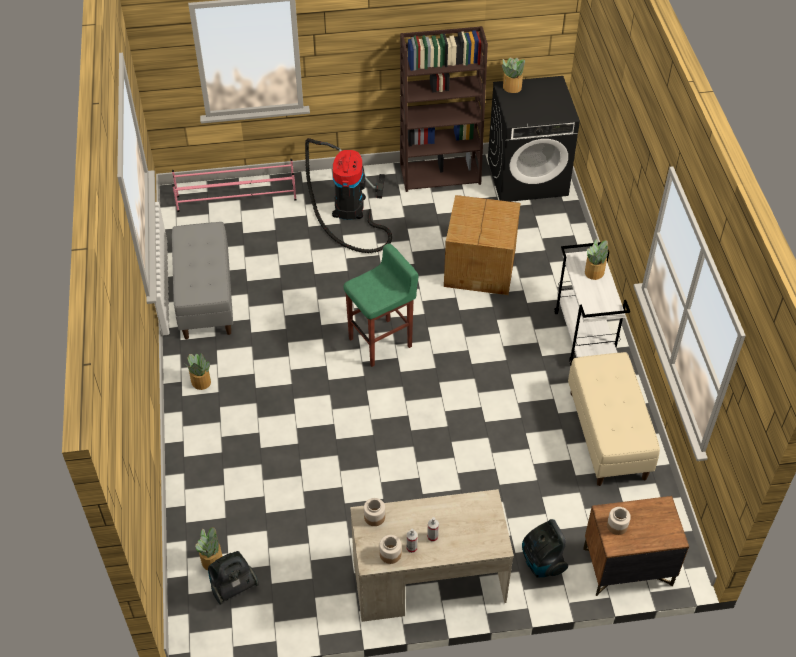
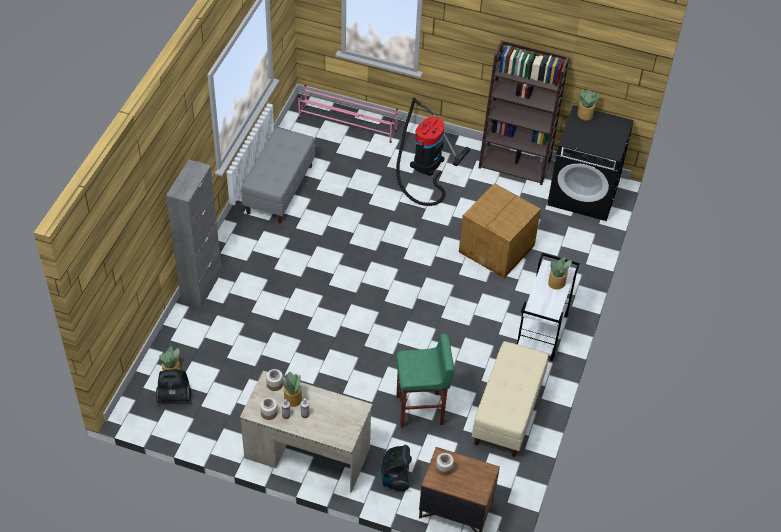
camera: 25 degrees right, 0 degrees up
(184, 443) = (201, 287): none -> grey cabinet
(201, 382) = (239, 249): potted plant -> potted plant (293, 399)
(381, 342) = (384, 274): green stool -> green stool (420, 410)

